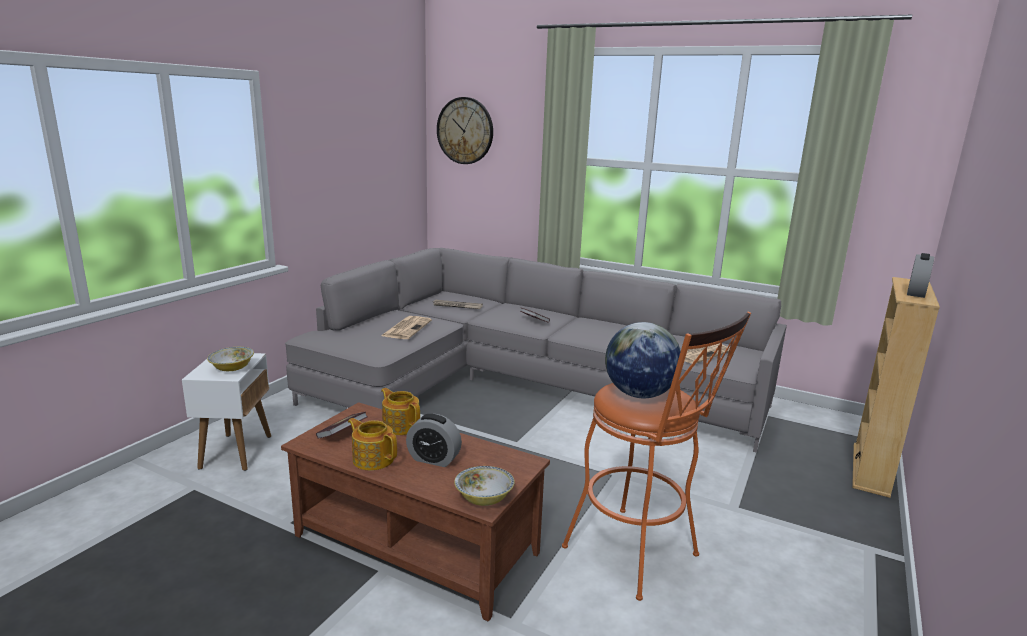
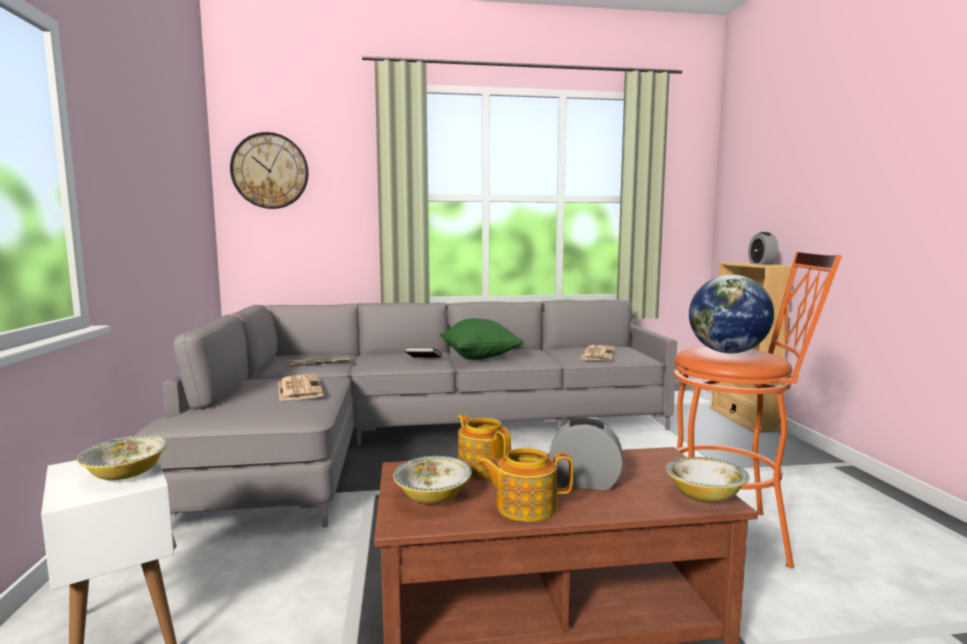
camera: 35 degrees left, 10 degrees down
(342, 434) = (433, 497): book -> bowl
(401, 426) = (483, 467): teapot -> teapot turned 45 degrees clockwise
(434, 459) = (584, 482): alarm clock -> alarm clock turned 150 degrees counterclockwise
(585, 330) = (480, 357): none -> green pillow

